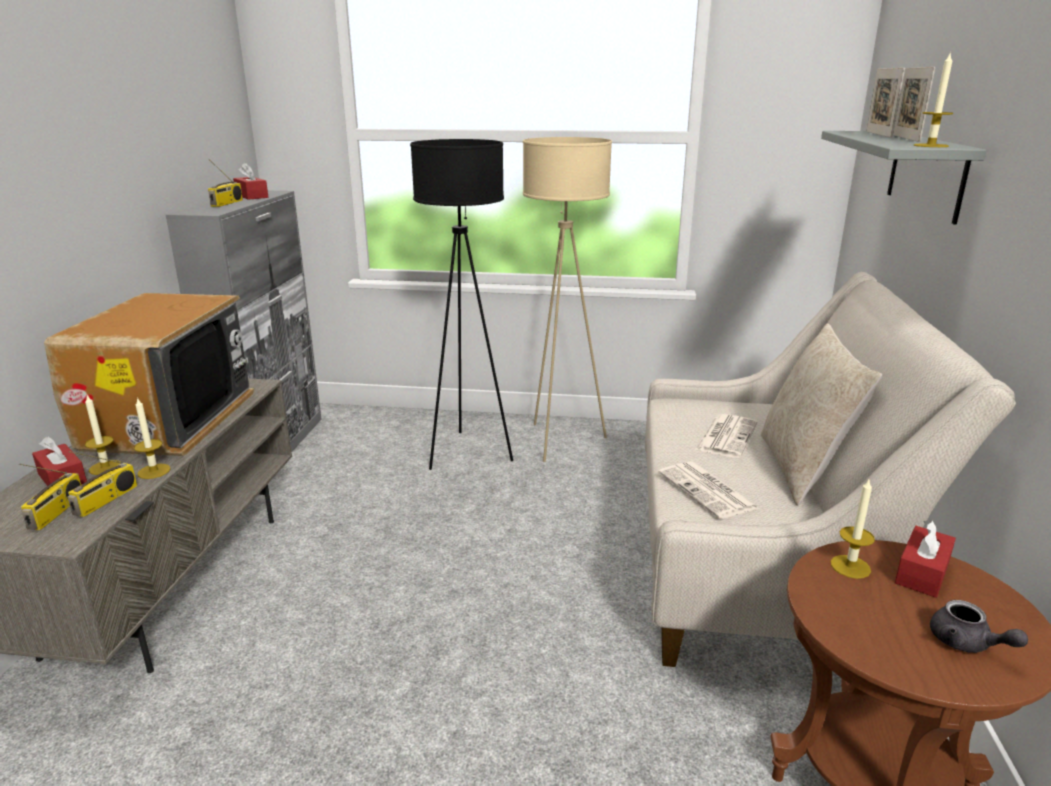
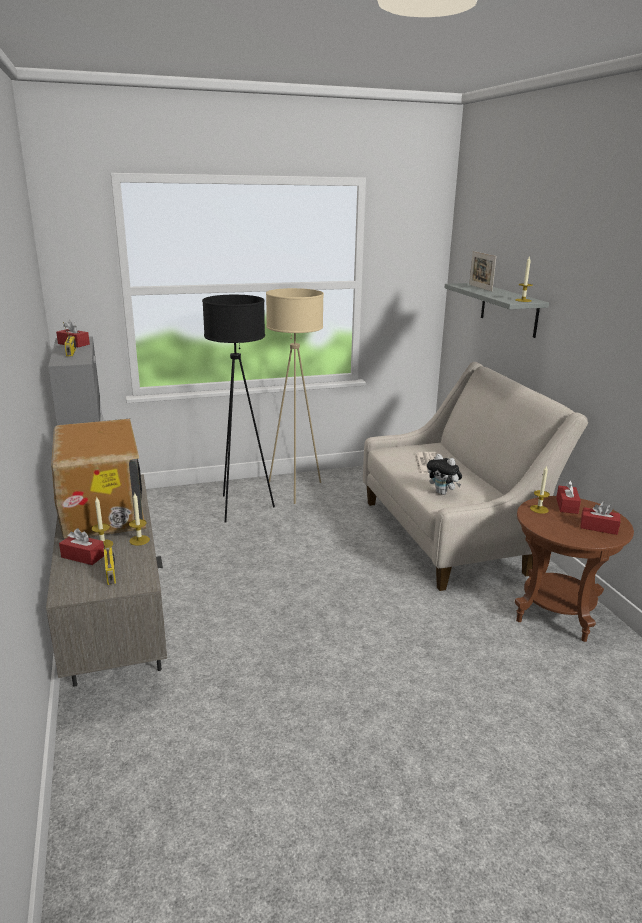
camera: 25 degrees left, 0 degrees up
(106, 501) = (133, 561): radio -> none
(708, 491) = (443, 493): newspaper -> plush toy
(803, 469) = (477, 474): beige pillow -> none
(905, 138) = (499, 292): picture frame -> none
(966, 644) = (598, 527): grey teapot -> red tissue box

